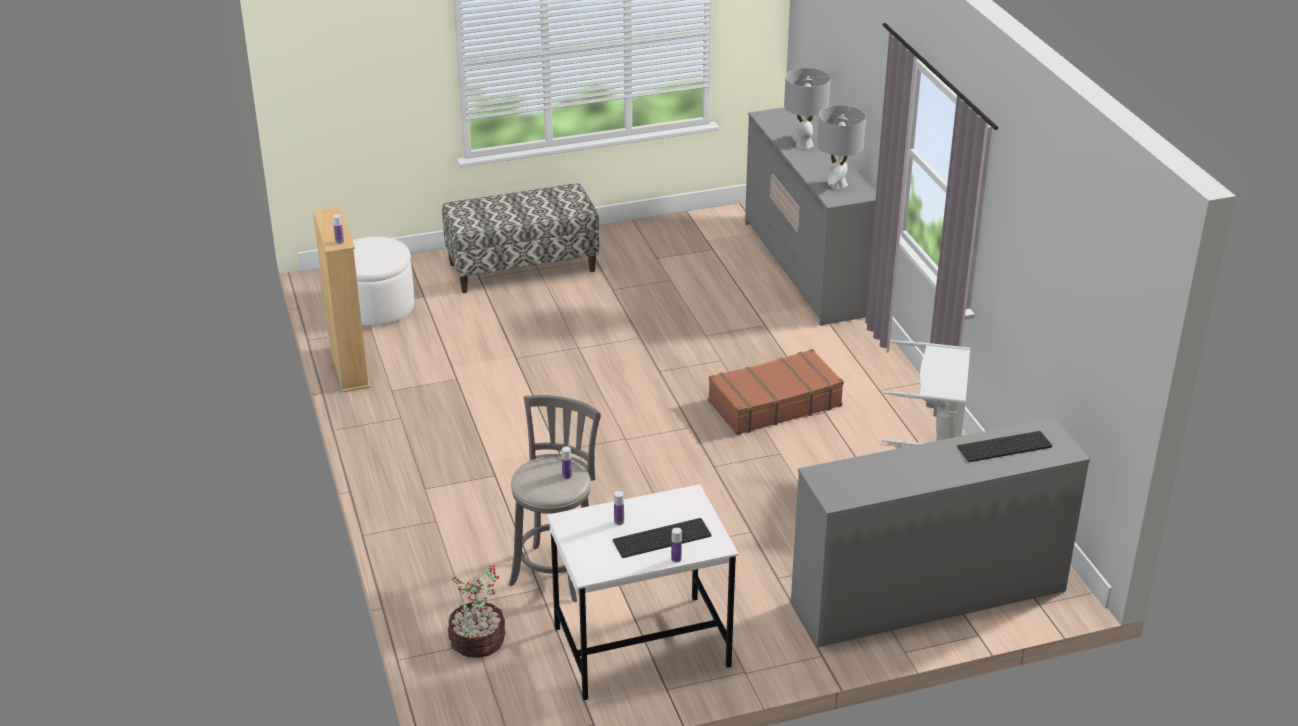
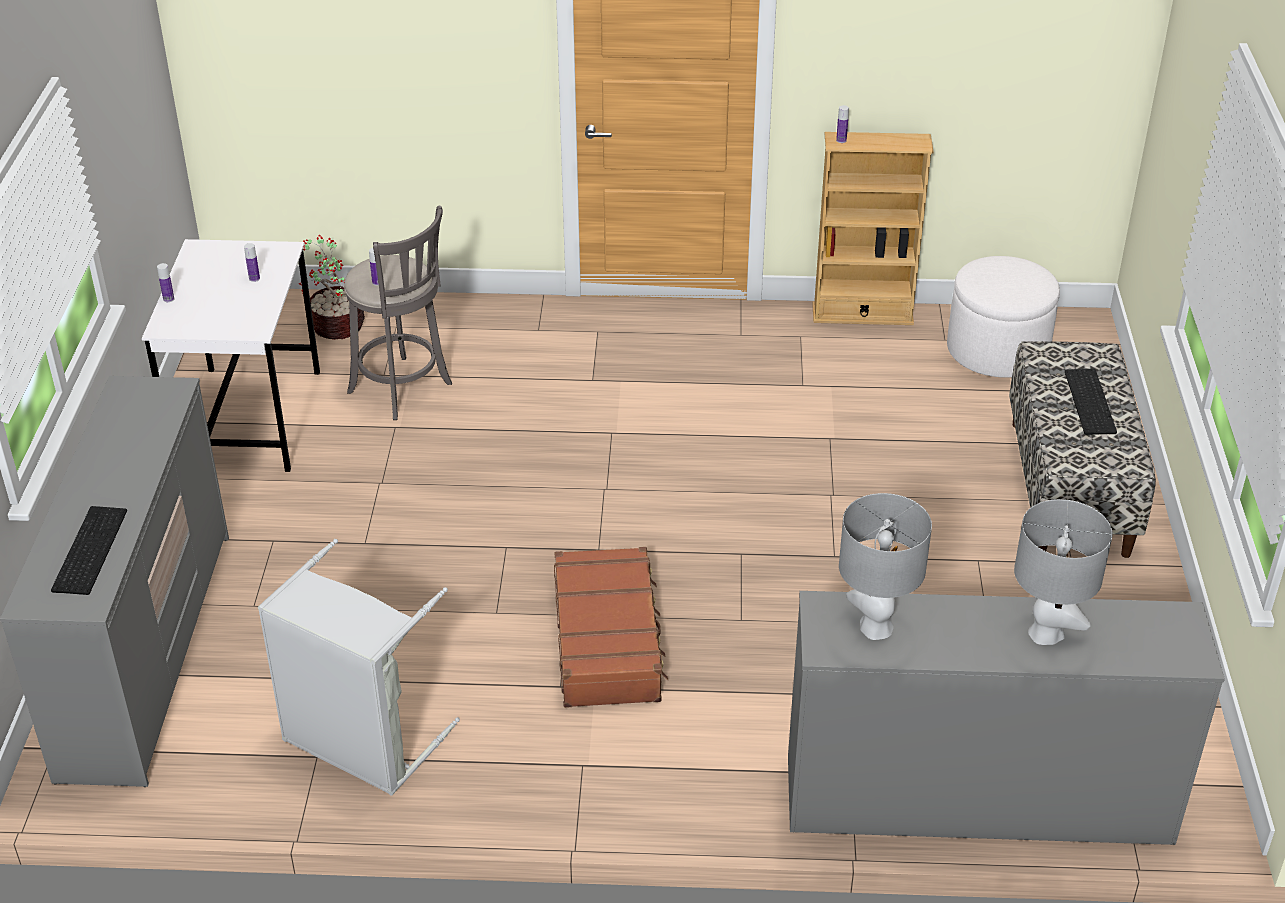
camera: 110 degrees right, 5 degrees up
(662, 537) = (208, 298): keyboard -> keyboard (1092, 402)

